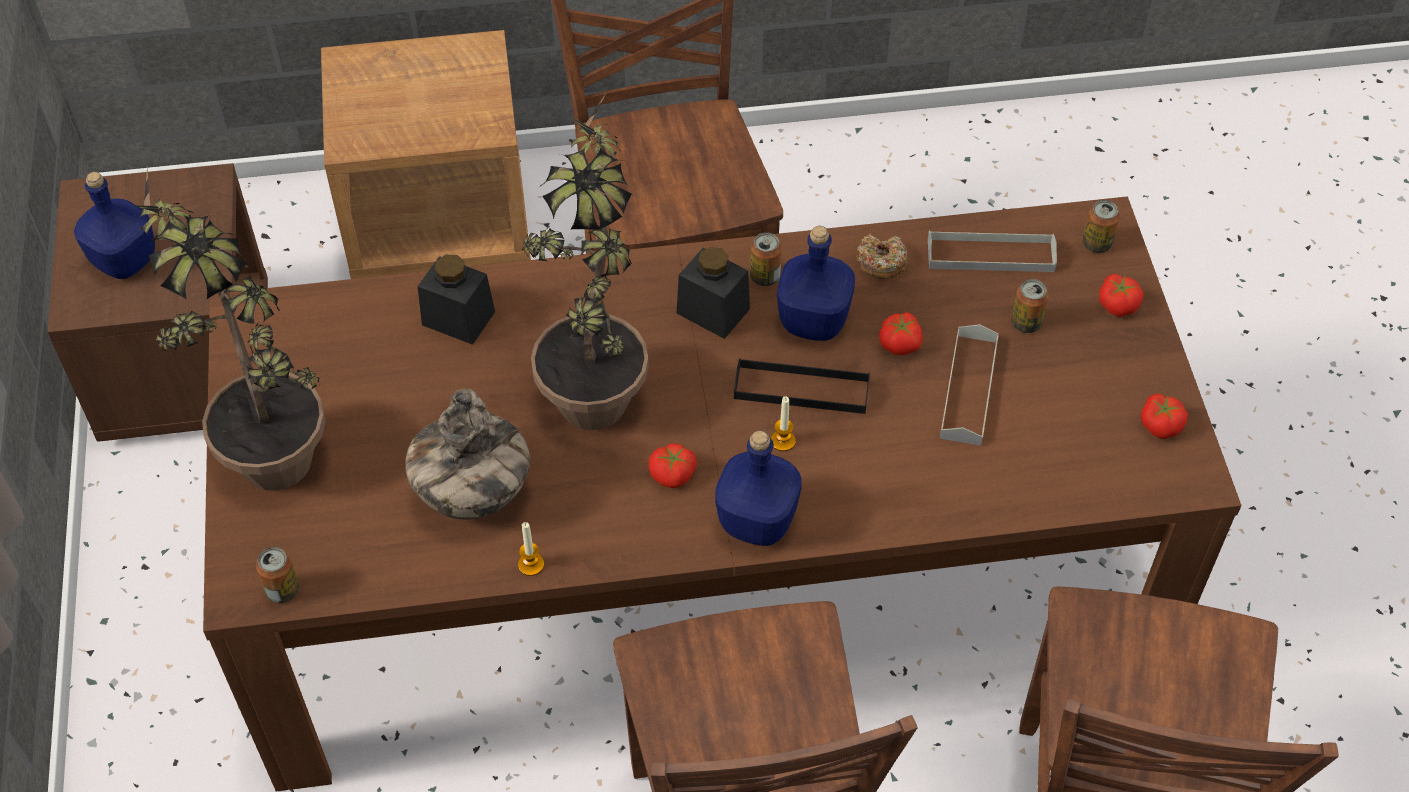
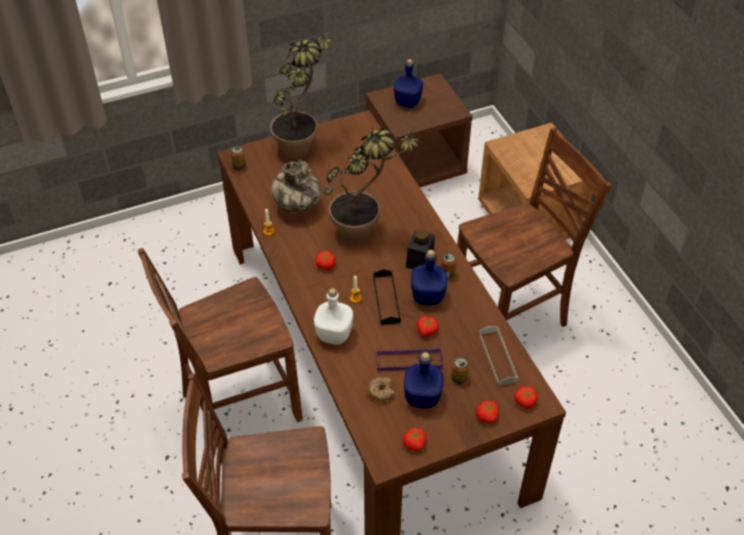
camera: 75 degrees right, 5 degrees down
(458, 318) = (384, 181): black jar -> none
(757, 520) = (310, 297): blue bottle -> blue bottle (423, 397)
(871, 497) = (335, 334): none -> white bottle
(881, 262) = (474, 315): donut -> donut (381, 392)
(968, 389) = (409, 361): grey tray -> purple tray
(1096, 244) = (525, 402): can -> tomato

